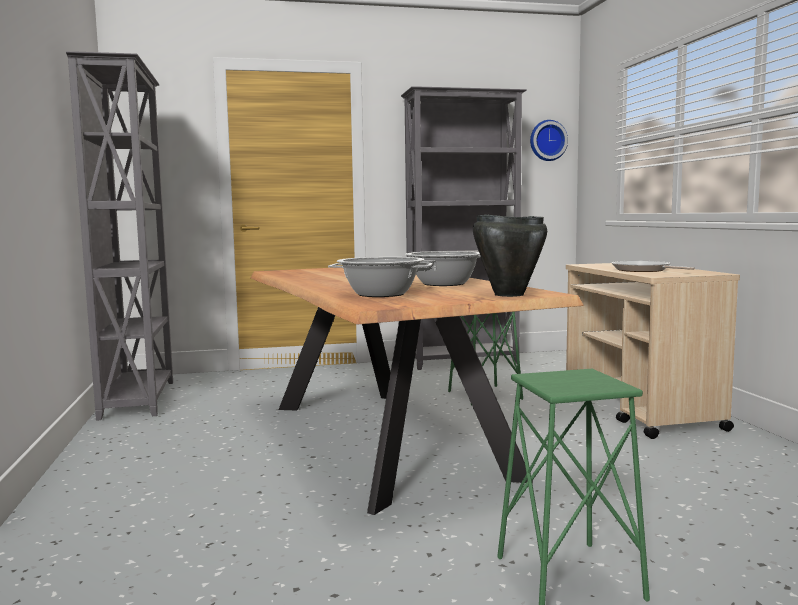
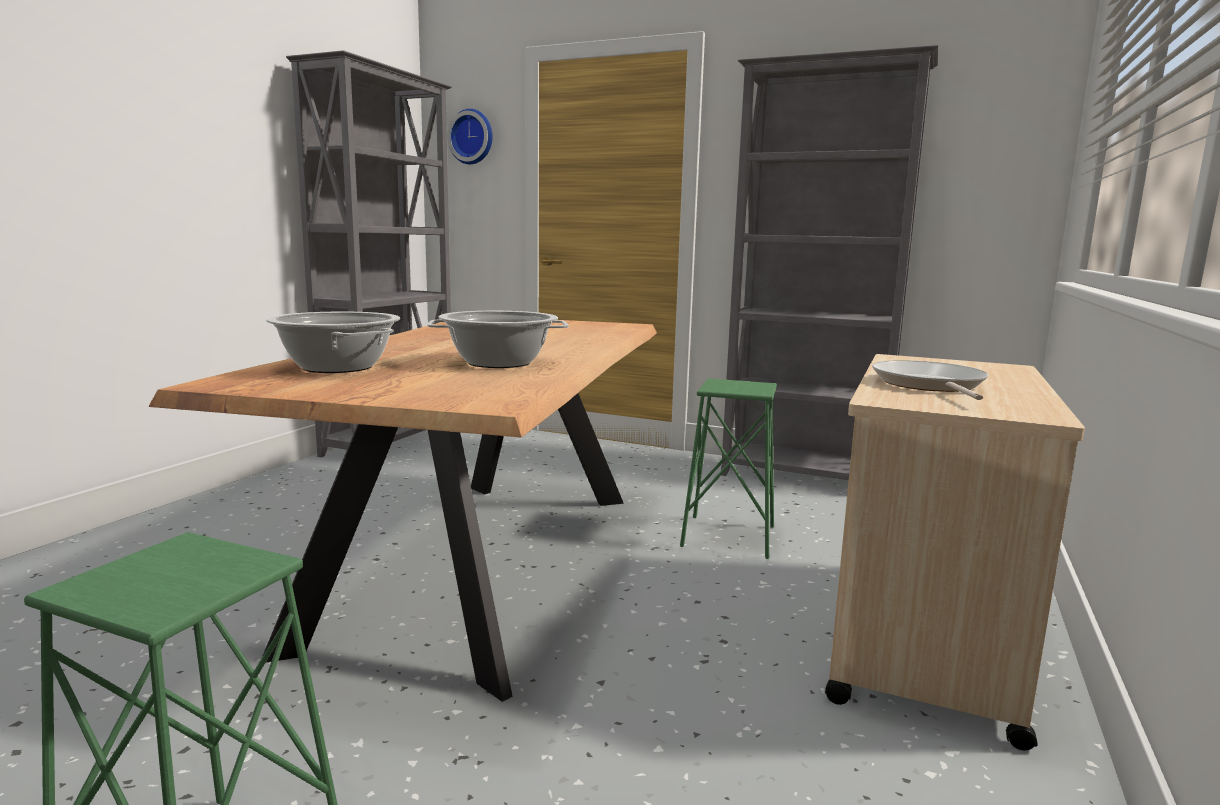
camera: 35 degrees right, 5 degrees up
(508, 294) = (437, 396): black cooking pot -> none
(547, 140) = (1010, 135): wall clock -> wall clock (472, 137)

